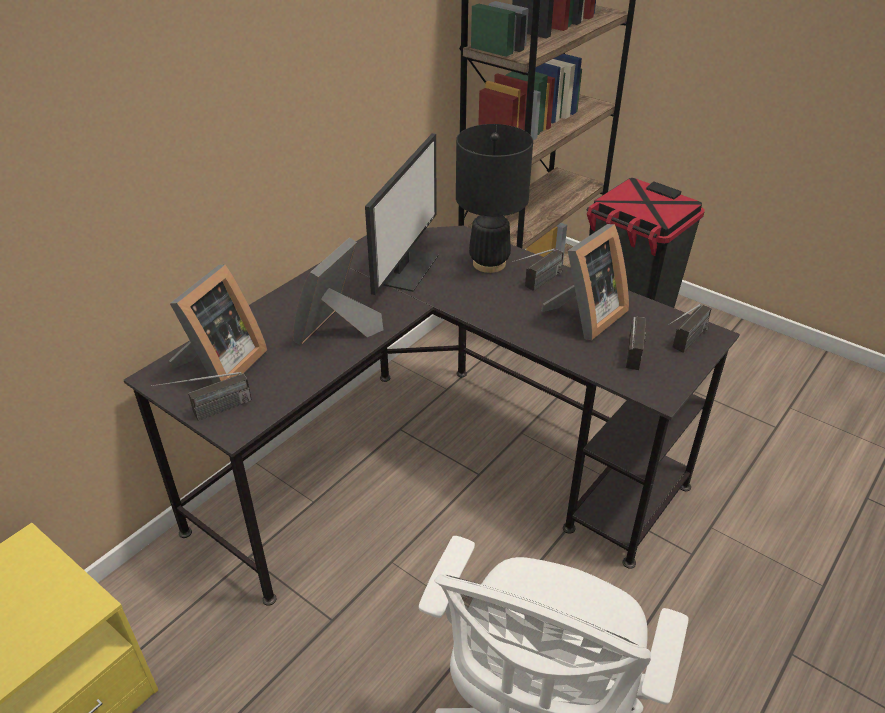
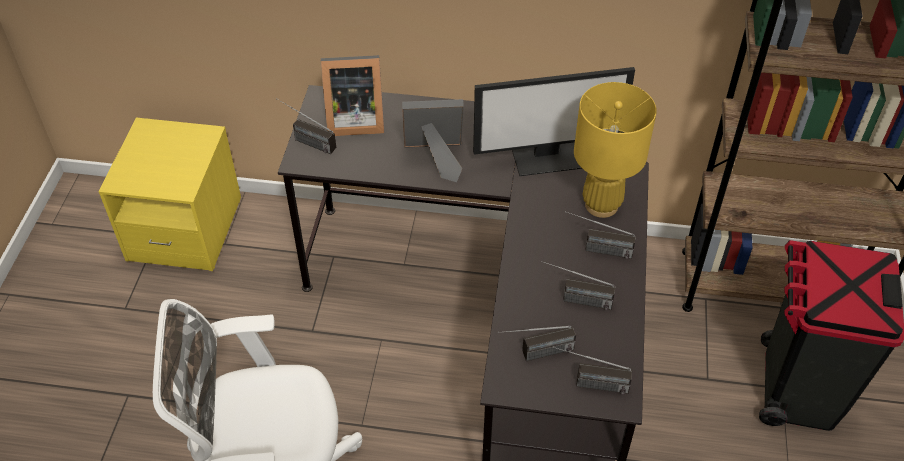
camera: 60 degrees right, 10 degrees up
(489, 264) = (601, 205): black table lamp -> yellow table lamp
(585, 317) = (574, 299): picture frame -> radio

